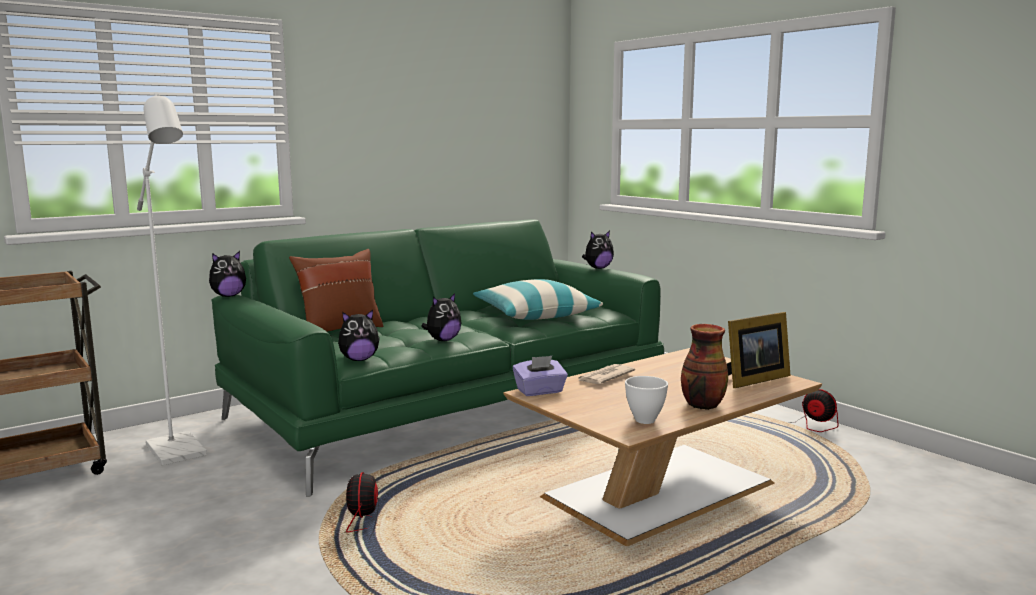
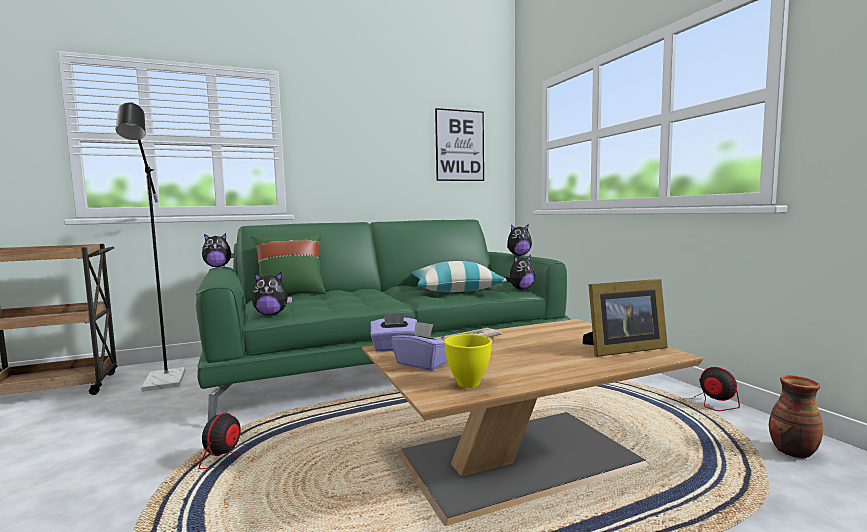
camera: 15 degrees right, 5 degrees down
(180, 454) = (163, 384): white floor lamp -> black floor lamp
(339, 330) = (291, 294): brown pillow -> green pillow
(443, 340) = (356, 303): plush toy -> plush toy (521, 289)
(505, 117) = (460, 145): none -> picture
(585, 406) = (422, 364): none -> purple tissue box
(646, 420) = (469, 383): white bowl -> yellow bowl
(701, 405) = (546, 371): vase -> vase (792, 451)

